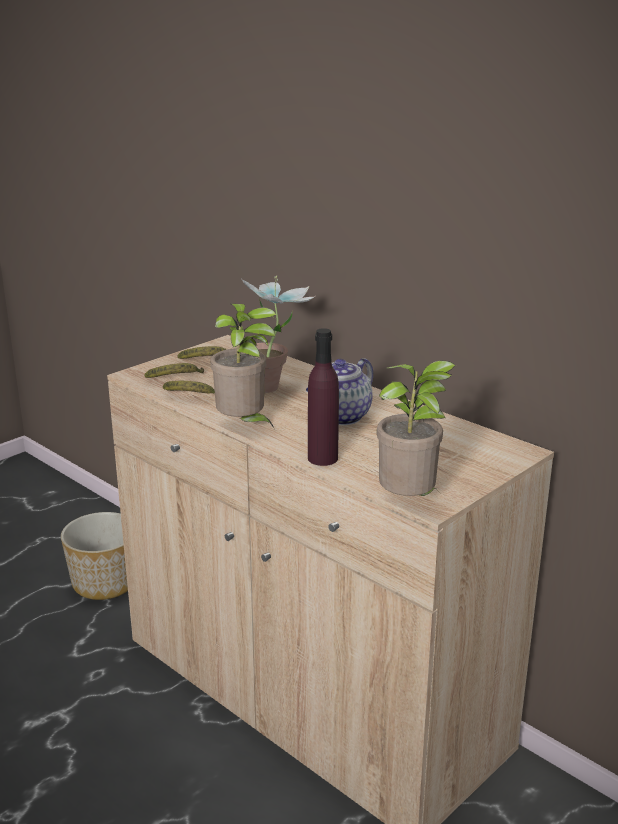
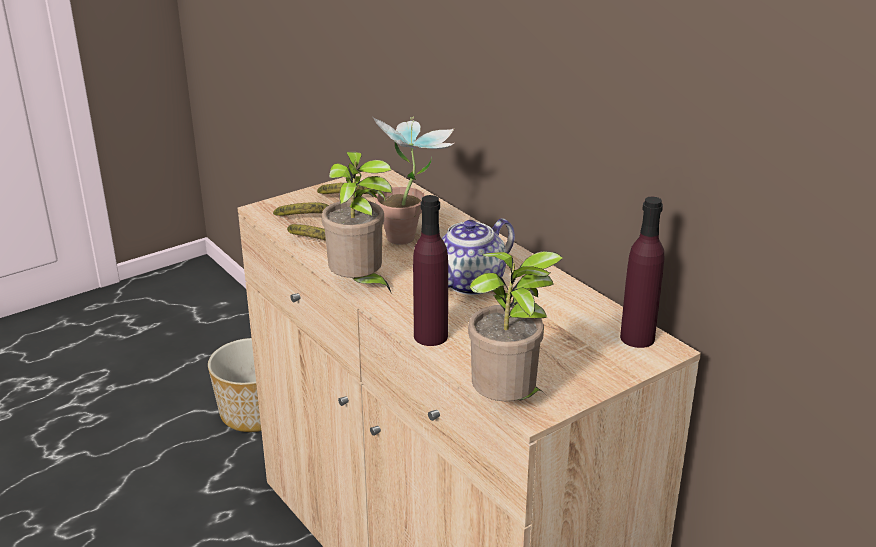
camera: 10 degrees right, 5 degrees up
(498, 445) = (637, 338): none -> purple bottle

